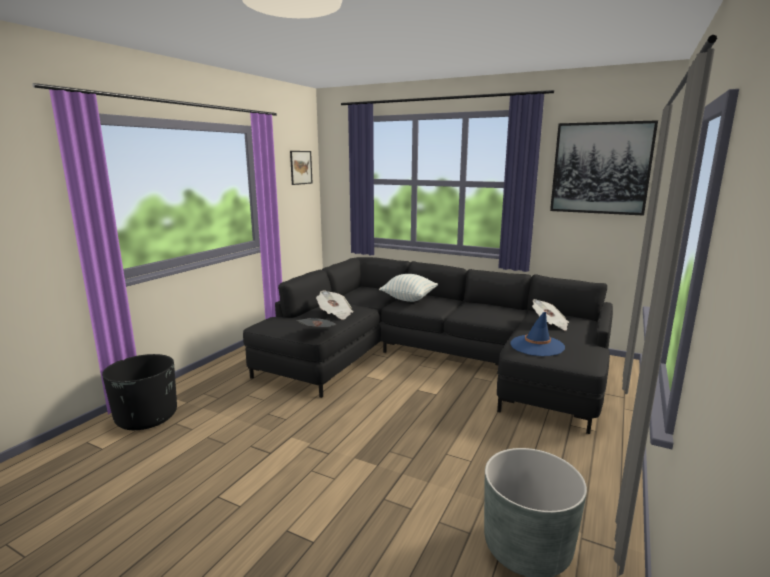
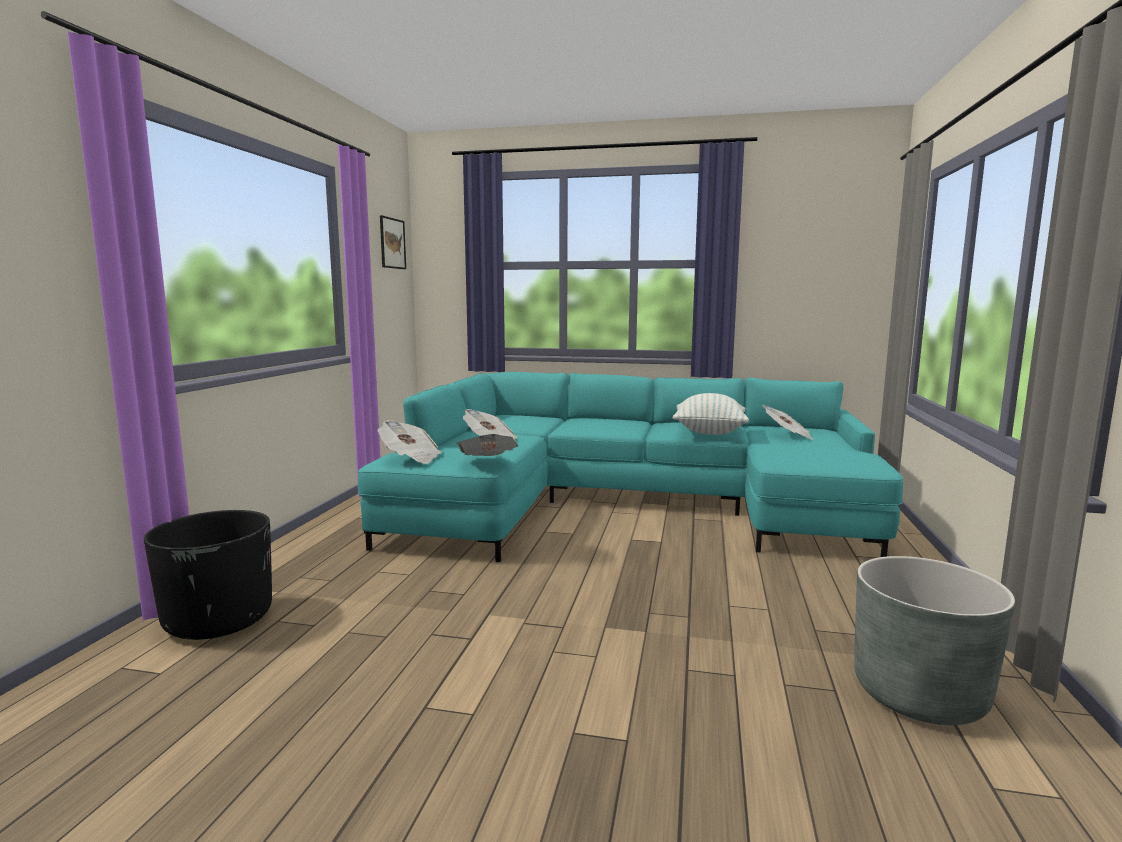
camera: 15 degrees left, 5 degrees down
(275, 324) = (410, 458): none -> newspaper
(409, 299) = (579, 422): pillow -> pillow (709, 432)
(432, 359) = (624, 505): black sofa -> turquoise sofa
(537, 346) = (797, 456): blue hat -> none
(600, 168) = (816, 238): picture -> none

